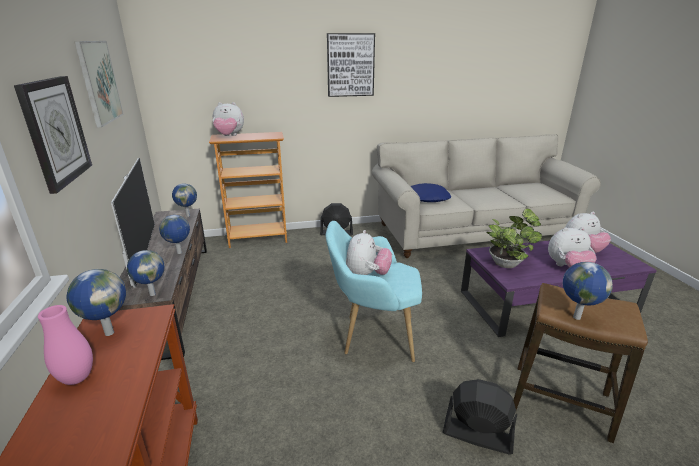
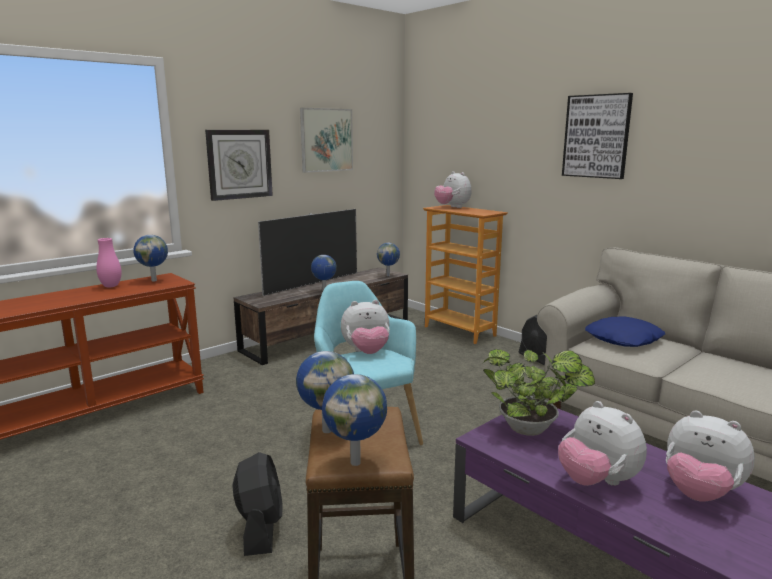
camera: 60 degrees right, 10 degrees down
(152, 294) = (260, 302): globe -> globe (356, 462)

